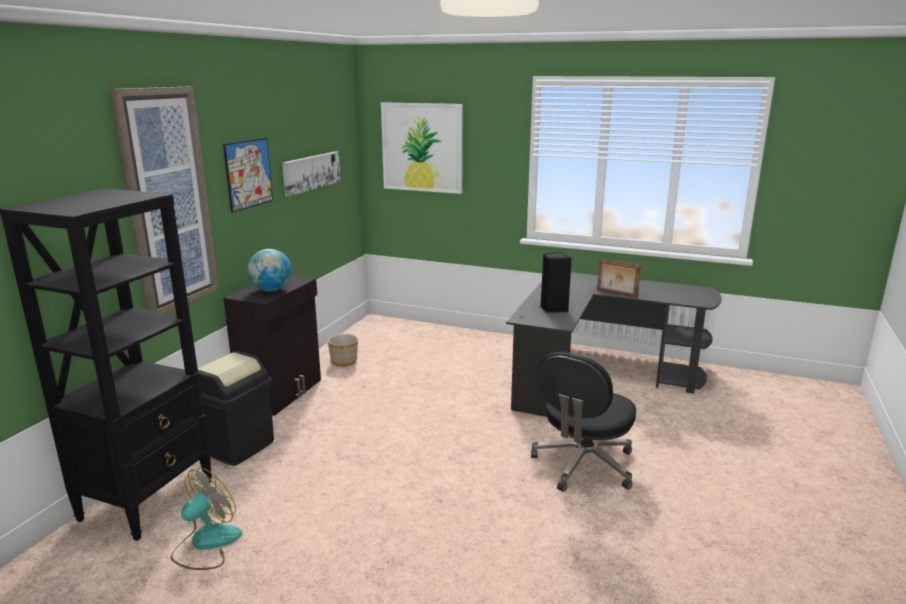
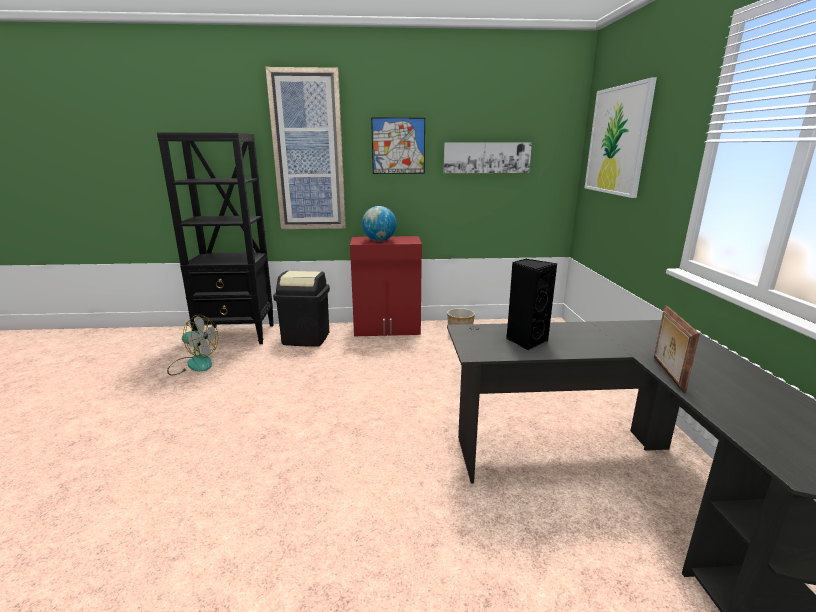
camera: 65 degrees right, 0 degrees up
(282, 393) = (387, 329): black cabinet -> red cabinet
(583, 465) = (371, 525): black office chair -> none

